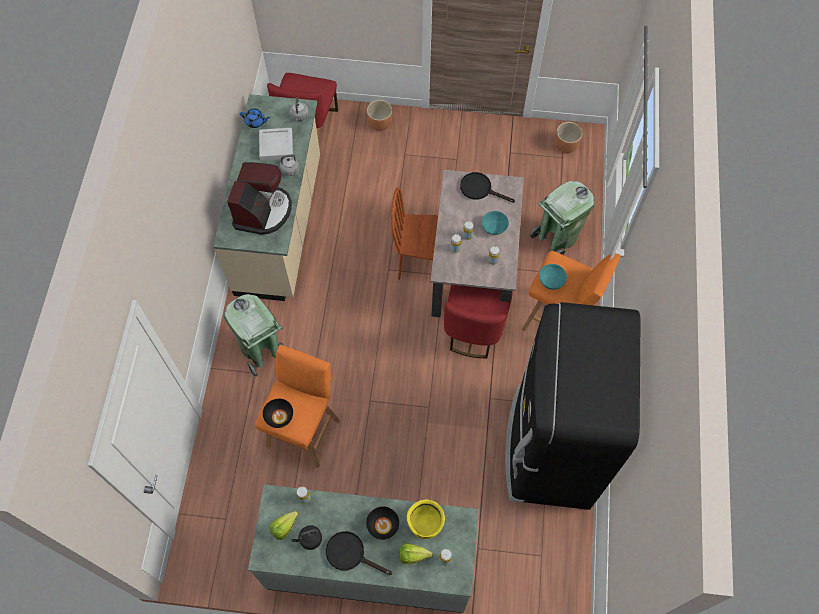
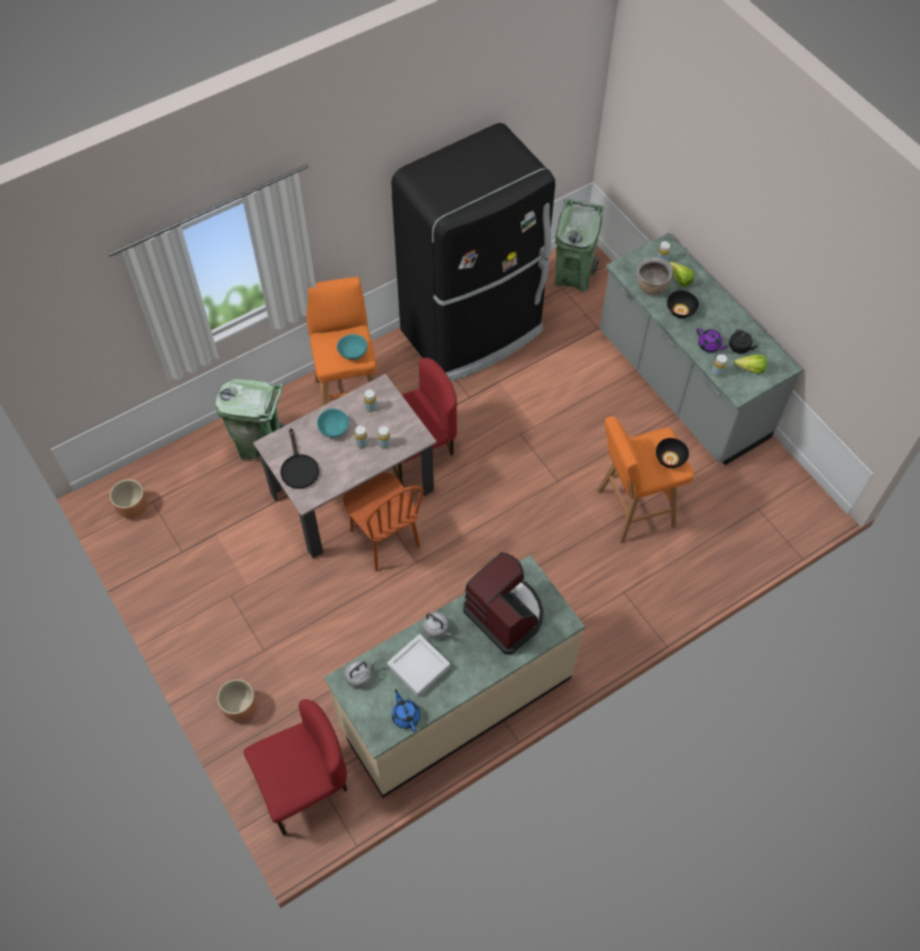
camera: 130 degrees left, 5 degrees down
(262, 351) = (599, 603): green trash can -> green trash can (573, 276)
(263, 211) = (505, 614): coffee machine -> coffee machine turned 75 degrees clockwise
(332, 516) = (709, 345): none -> purple teapot
(350, 554) = (720, 316): black frying pan -> none
(425, 524) = (651, 287): yellow cooking pot -> brown cooking pot

